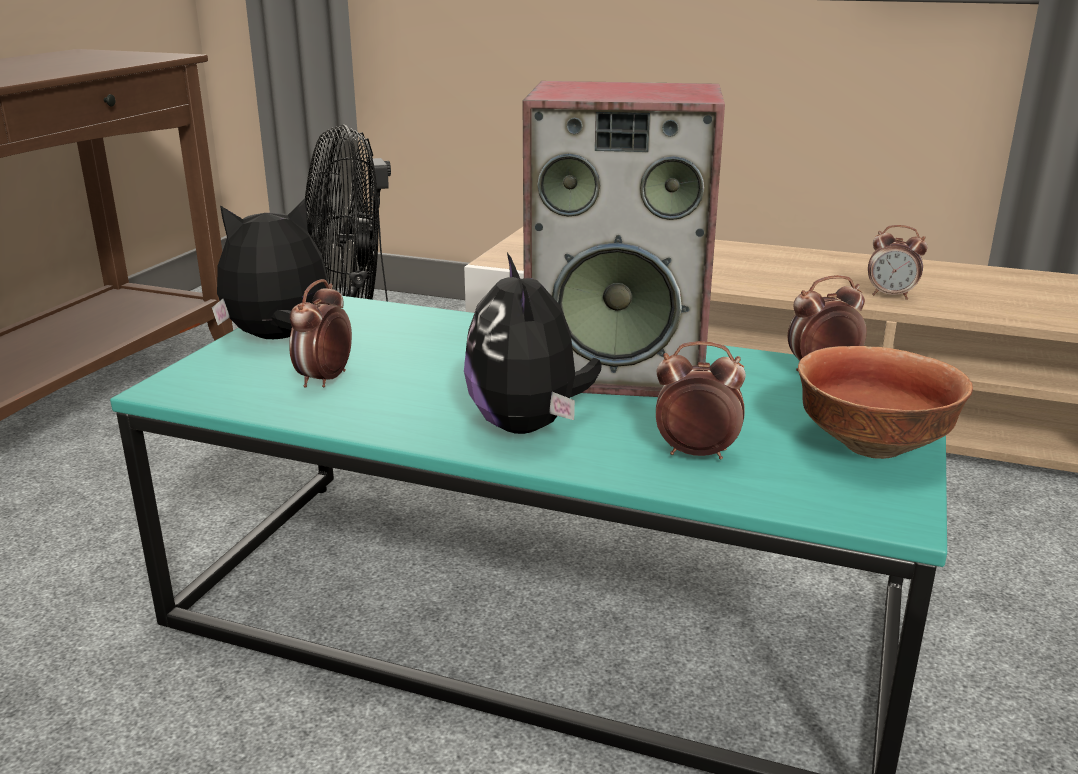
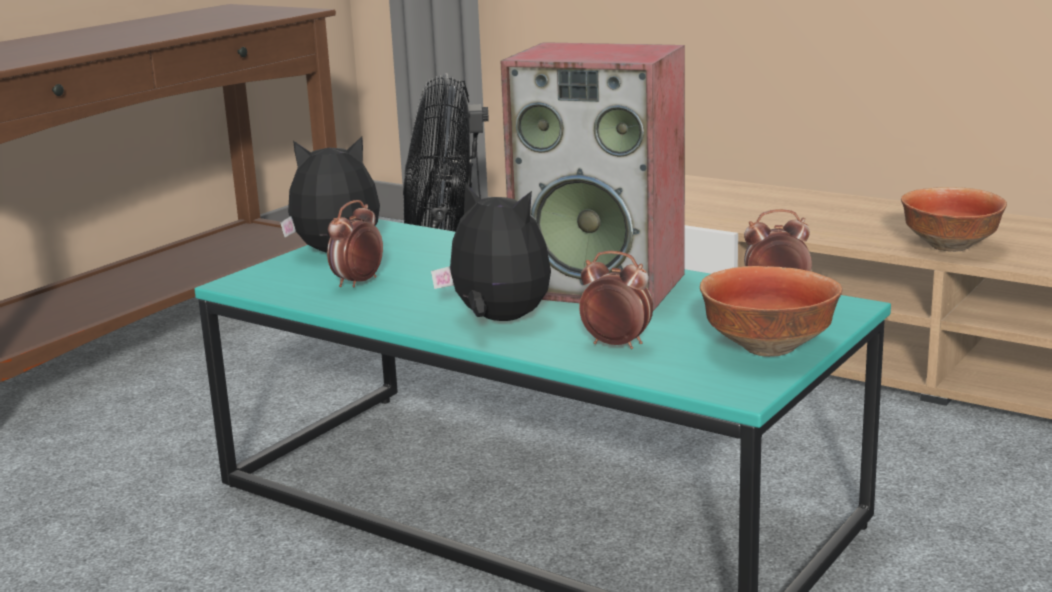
camera: 15 degrees right, 5 degrees down
(529, 426) = (497, 320): plush toy -> plush toy turned 120 degrees clockwise
(891, 295) = (952, 246): alarm clock -> bowl

